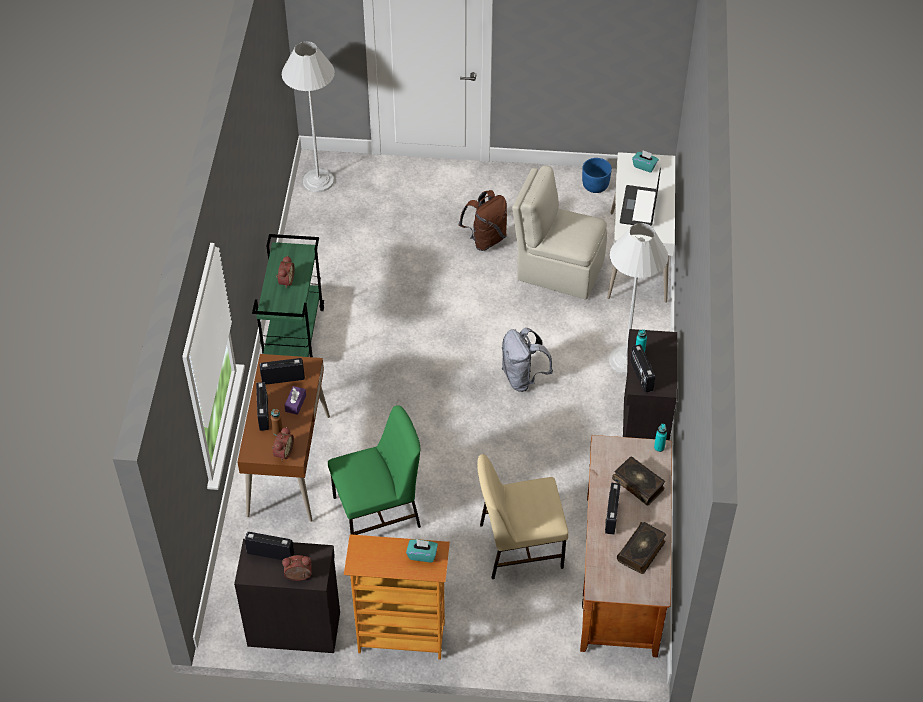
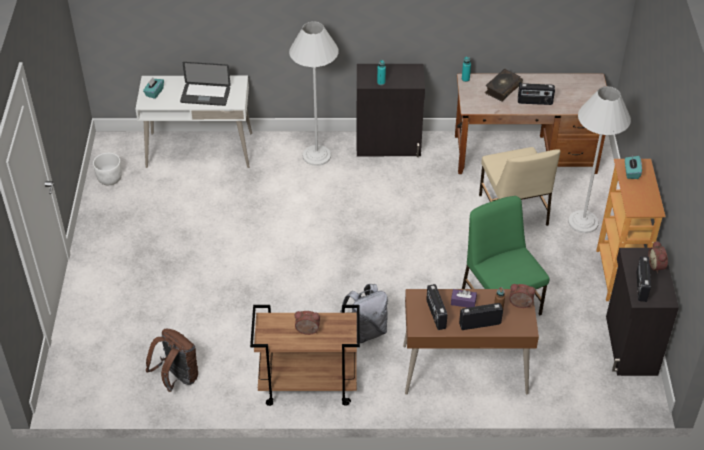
camera: 95 degrees left, 5 degrees down
(293, 335) = (307, 385): green cart -> brown cart
(318, 181) = (87, 390): white floor lamp -> white floor lamp (583, 222)
(485, 239) = (176, 250): brown backpack -> brown backpack (177, 378)
(523, 378) = (342, 216): grey backpack -> grey backpack (366, 331)
(558, 269) = (215, 199): beige chair -> none
(595, 186) = (110, 178): blue planter -> white planter
(641, 376) = (405, 81): radio -> none
(641, 551) = (562, 86): book -> none

